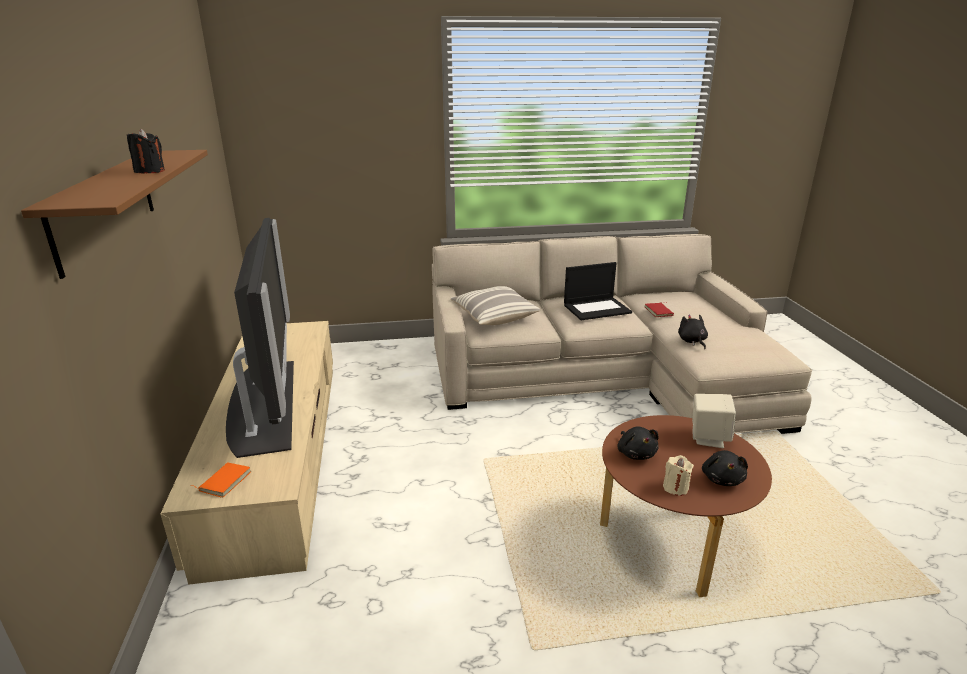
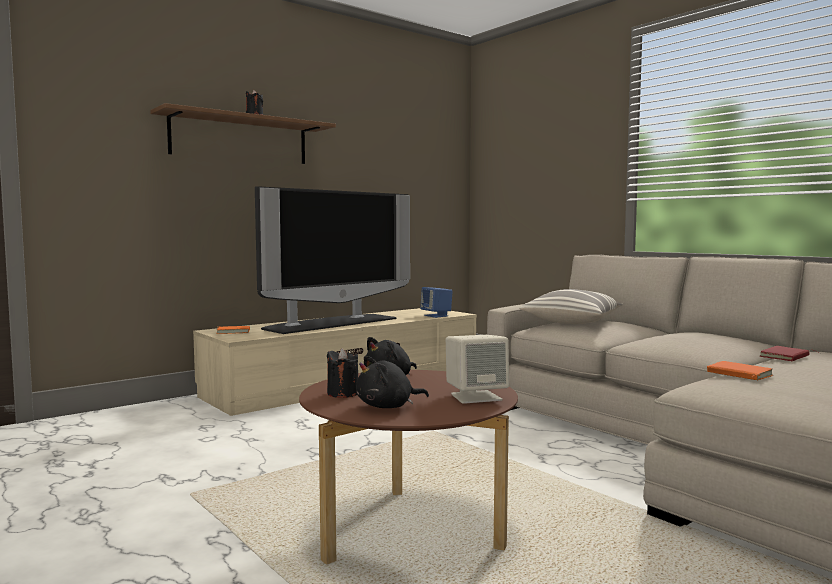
camera: 60 degrees right, 20 degrees down
(308, 339) = (436, 315): none -> blue speaker
(597, 308) = (696, 337): laptop -> none
(675, 487) = (342, 393): beige candle -> black candle
(692, 341) = (738, 374): black plush toy -> orange book

